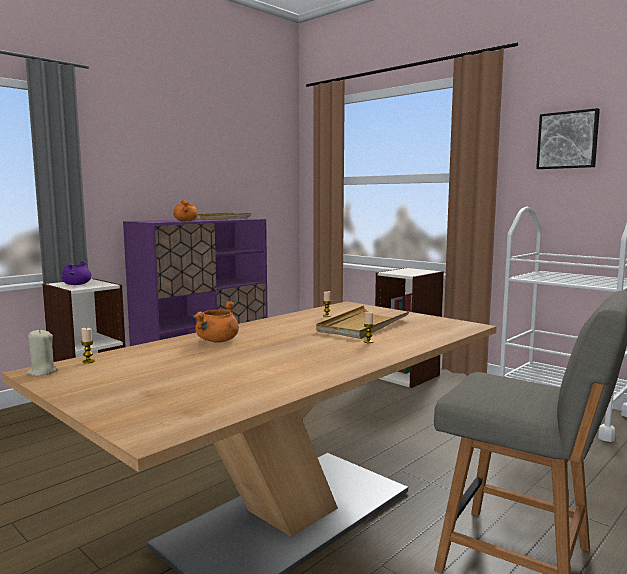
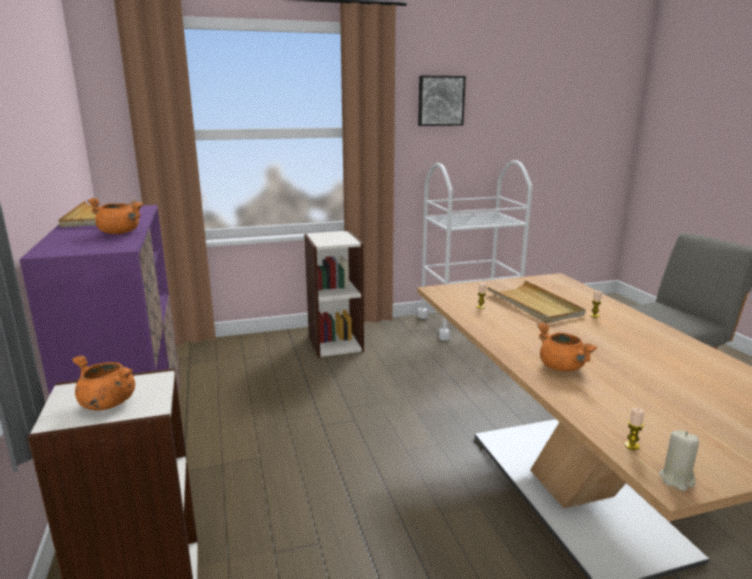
camera: 60 degrees left, 10 degrees up
(76, 284) = (106, 403): purple cooking pot -> orange cooking pot

